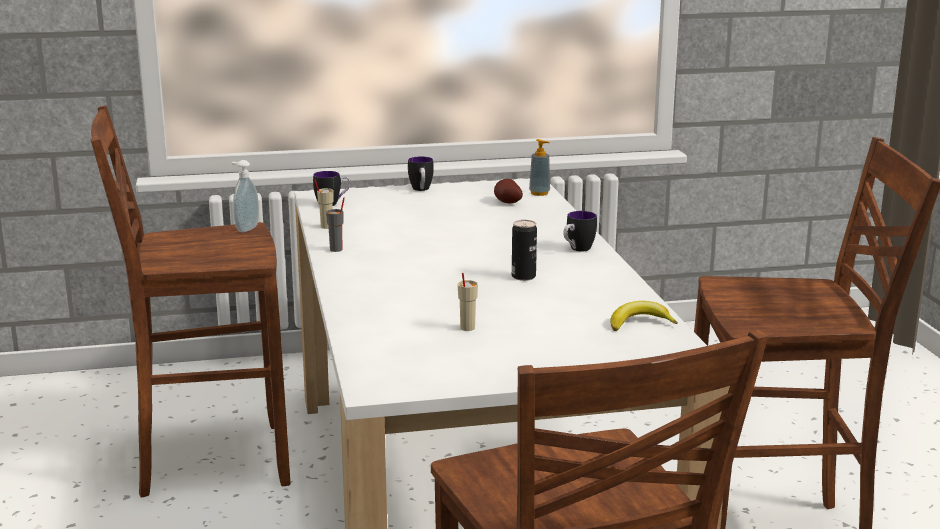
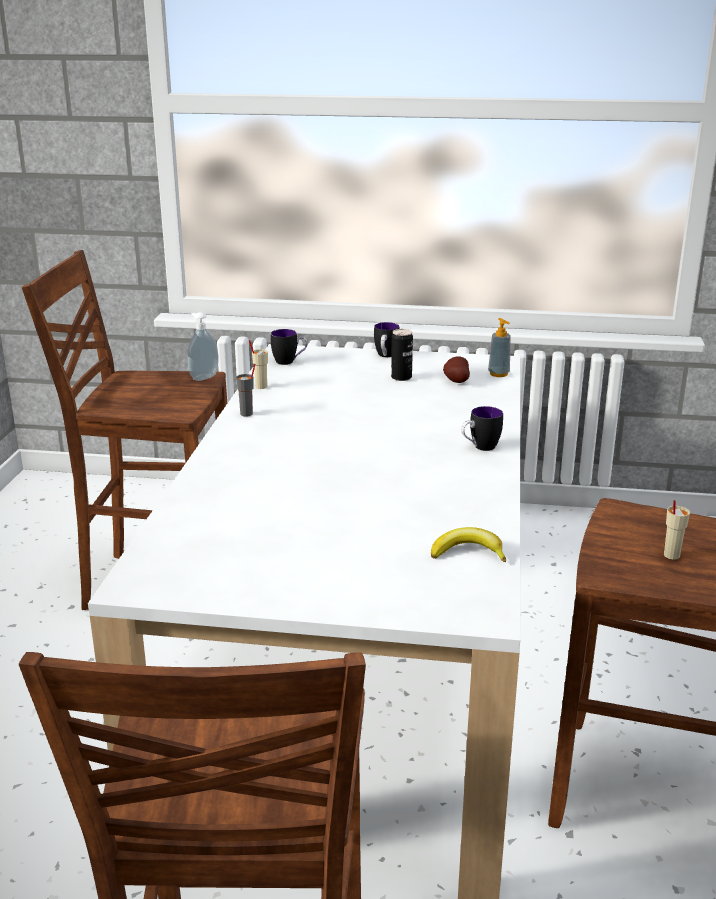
camera: 20 degrees right, 5 degrees up
(467, 328) = (286, 527): beige cup -> beige cup (671, 555)
(523, 276) = (396, 473): can -> can (401, 377)

